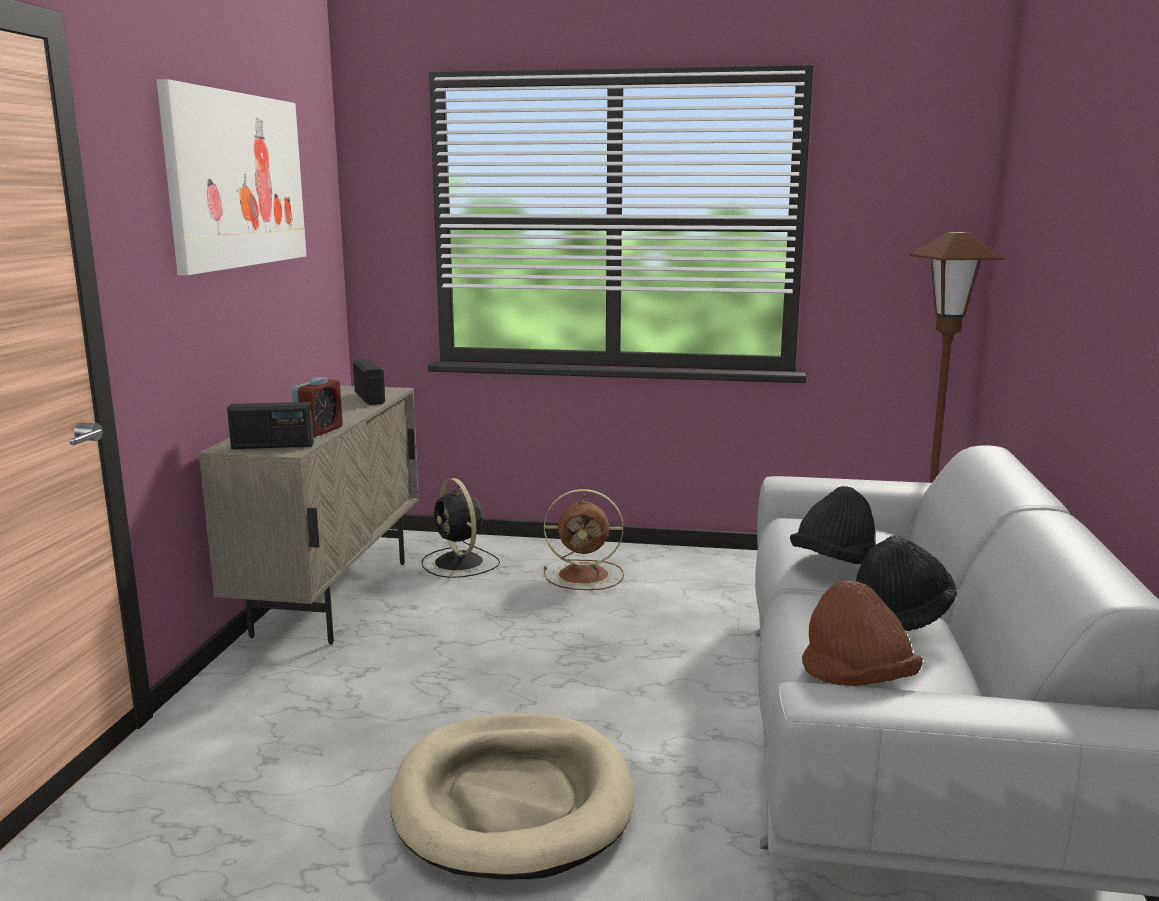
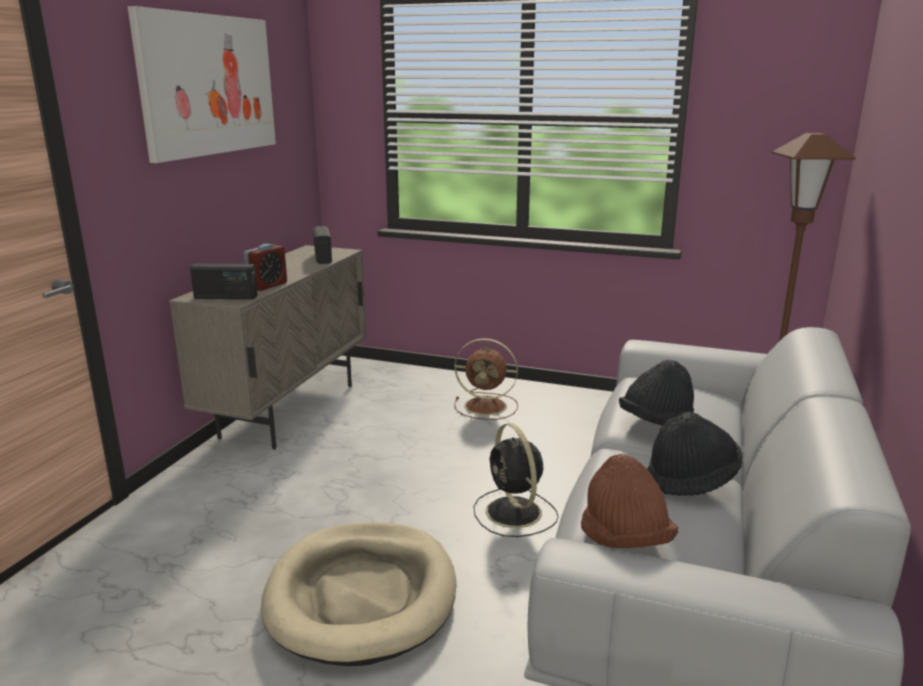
camera: 10 degrees right, 5 degrees up
(460, 563) = (393, 389): black fan -> black fan (514, 513)

